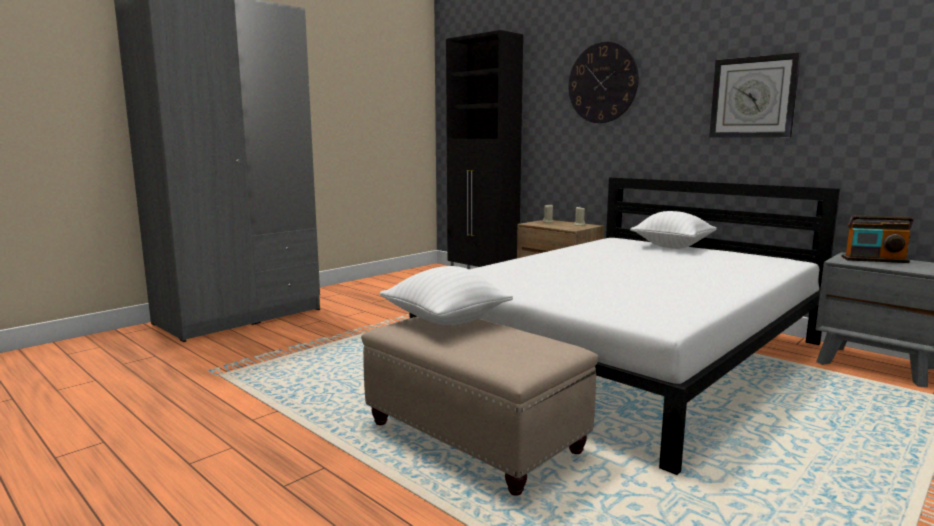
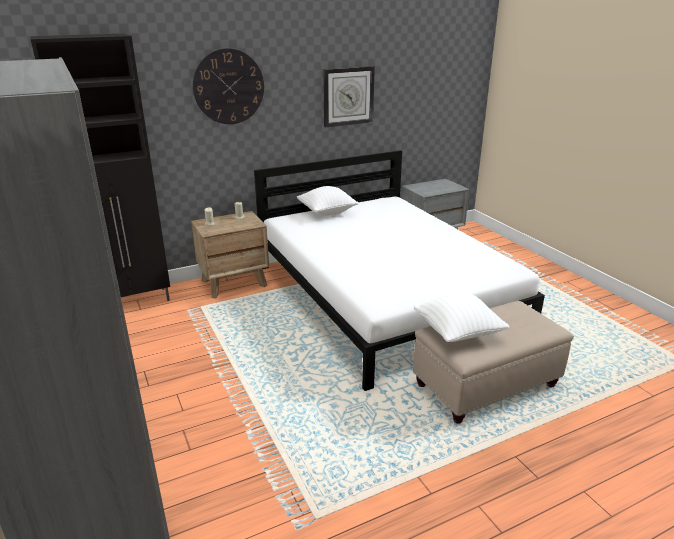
camera: 70 degrees left, 15 degrees up
(874, 260) = (426, 187): radio -> none

